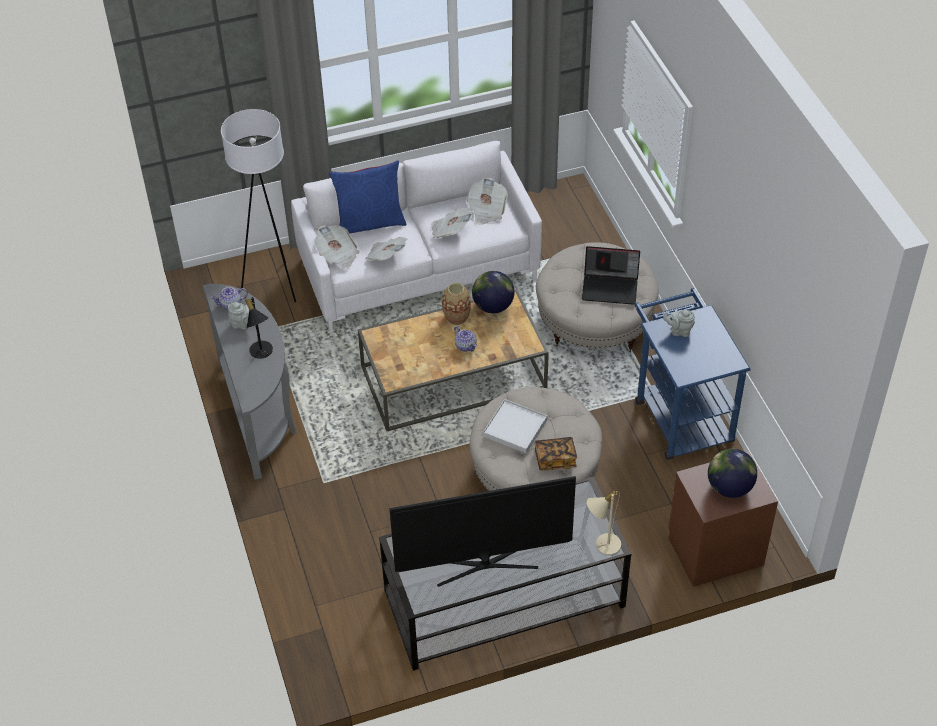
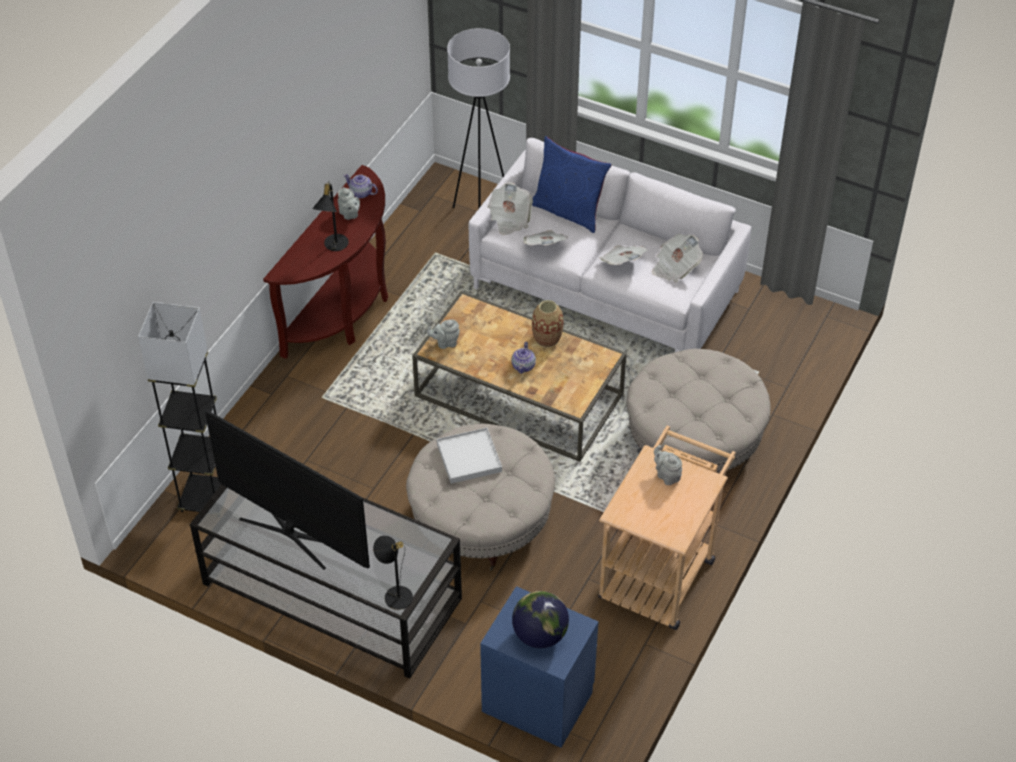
camera: 45 degrees right, 0 degrees up
(259, 414) = (344, 311): grey console table -> brown console table
(335, 615) = (205, 499): none -> grey floor lamp
(394, 370) = (445, 343): none -> grey teapot
(493, 306) = (587, 351): globe -> none
(555, 459) = (466, 507): book -> none
(603, 543) = (395, 594): beige table lamp -> black table lamp
(611, 287) = (702, 409): laptop -> none
(679, 414) = (661, 571): blue cart -> beige cart
(714, 550) = (538, 700): brown nightstand -> blue nightstand

